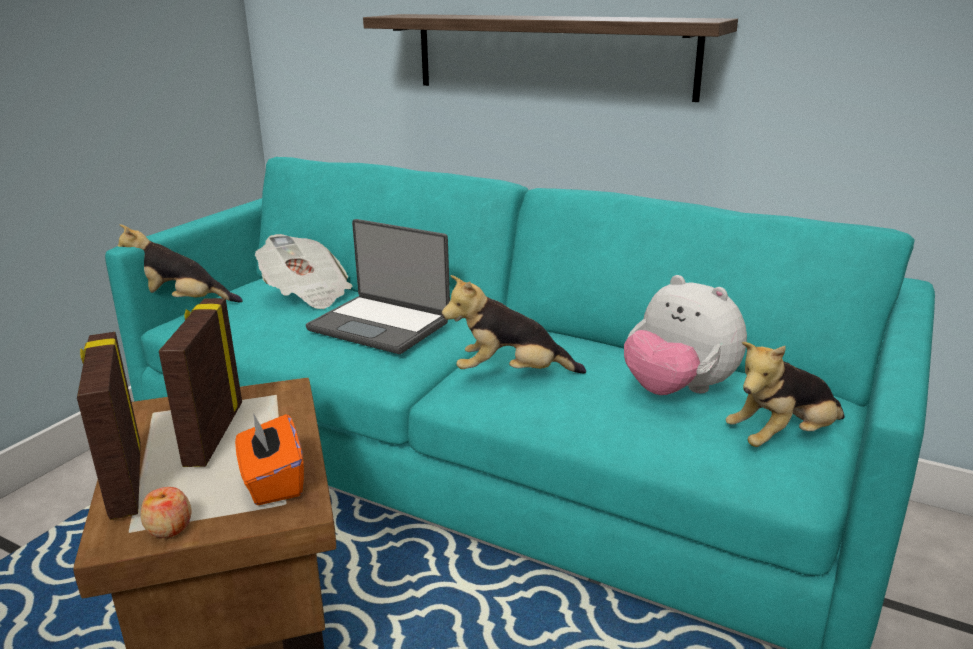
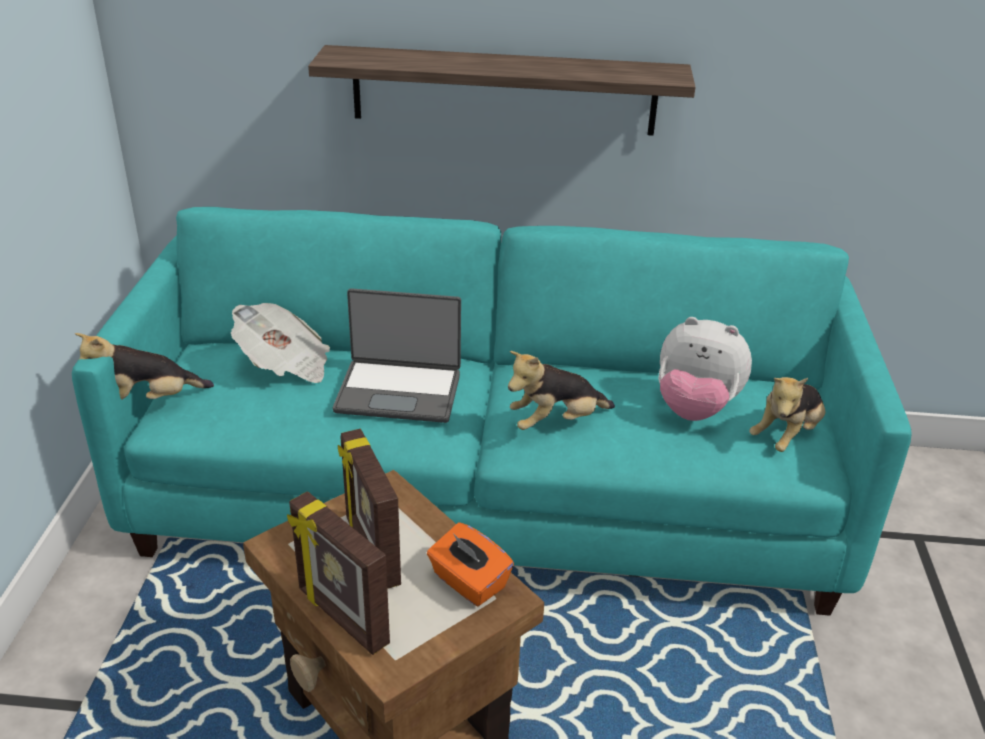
camera: 25 degrees left, 10 degrees up
(169, 528) = (426, 646): apple -> none

